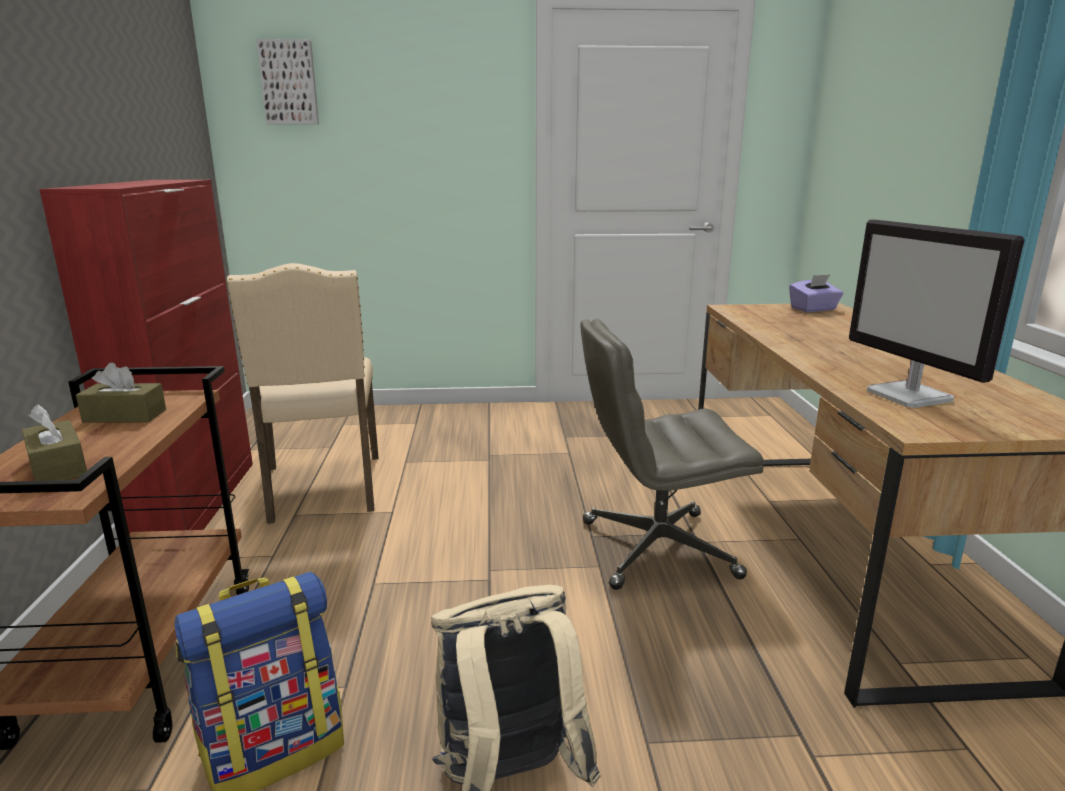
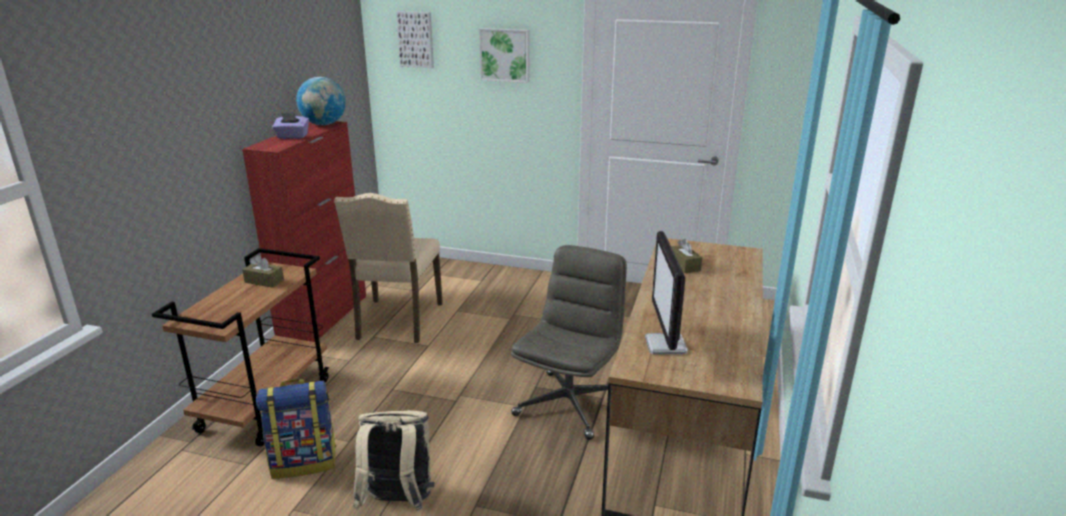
camera: 20 degrees right, 5 degrees up
(58, 467) = (224, 310): brown tissue box -> brown tissue box (684, 265)
(174, 180) = (324, 124): none -> globe
(427, 101) = (505, 55): none -> picture
(656, 549) = (569, 403): grey office chair -> grey office chair turned 105 degrees clockwise
(813, 309) = (729, 253): purple tissue box -> purple tissue box (292, 137)

